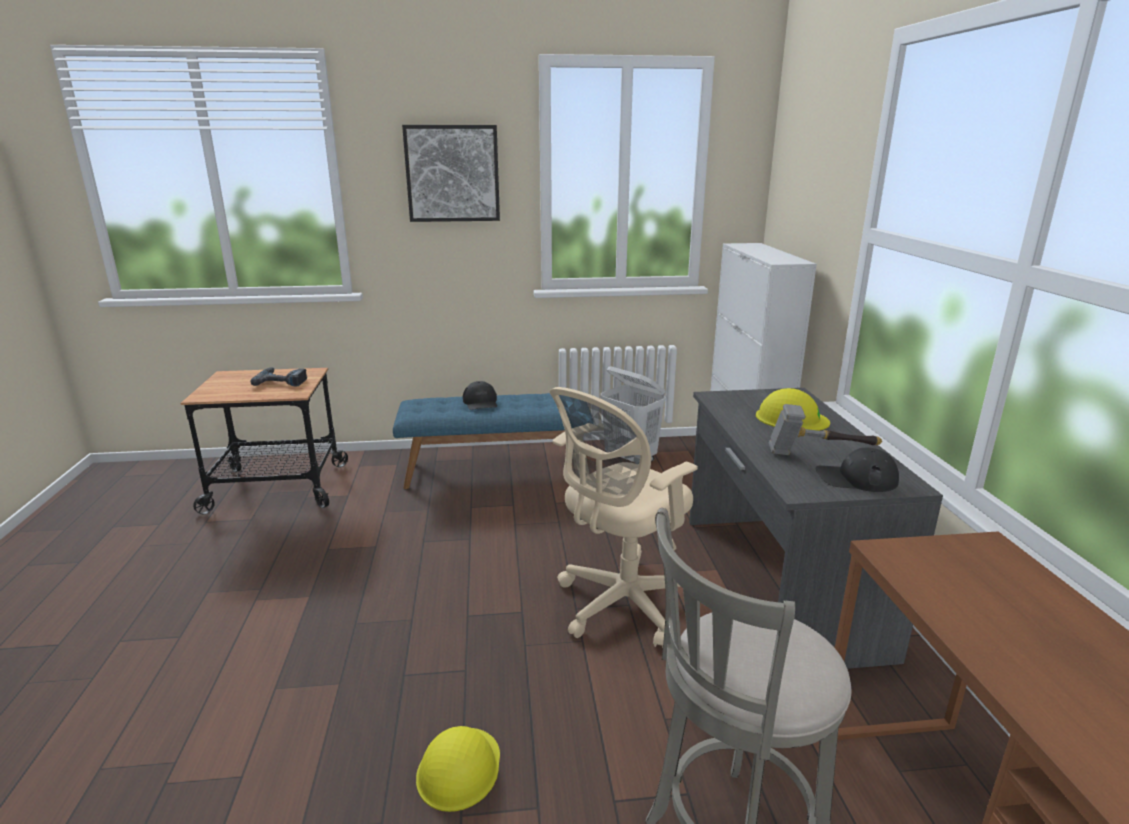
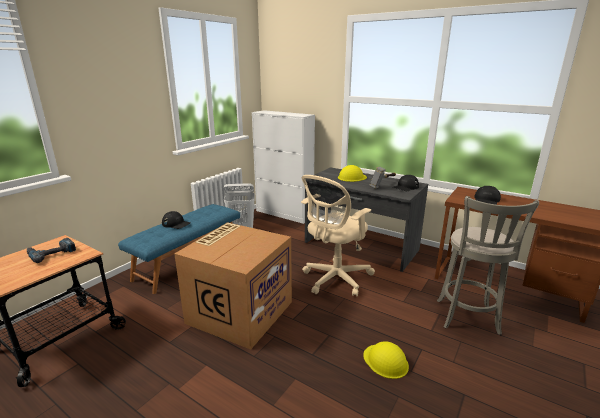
camera: 50 degrees left, 0 degrees up
(436, 563) = (240, 311): none -> cardboard box
(452, 173) = (119, 82): picture -> none
(622, 605) = (334, 279): beige office chair -> beige office chair turned 45 degrees clockwise
(981, 594) = (486, 200): none -> black cap

